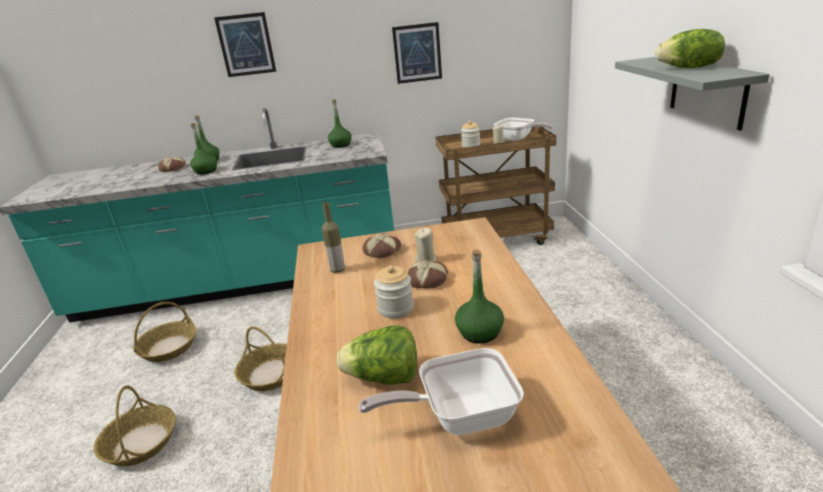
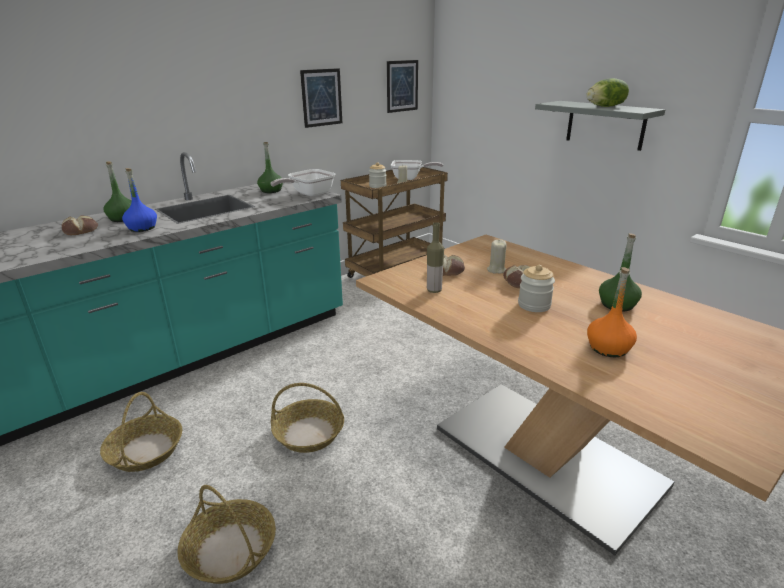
camera: 35 degrees left, 0 degrees up
(206, 171) = (142, 228): green bottle -> blue bottle
(246, 45) = (150, 78): picture -> picture (402, 86)
(384, 378) = (608, 348): lettuce -> orange bottle
(459, 417) = (692, 353): frying pan -> frying pan (308, 194)

